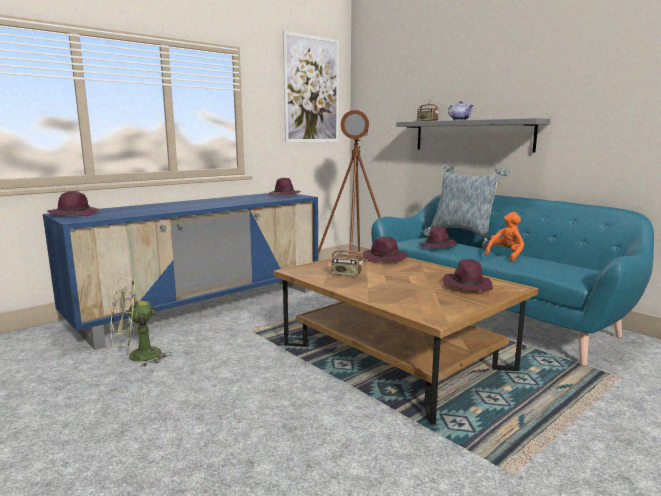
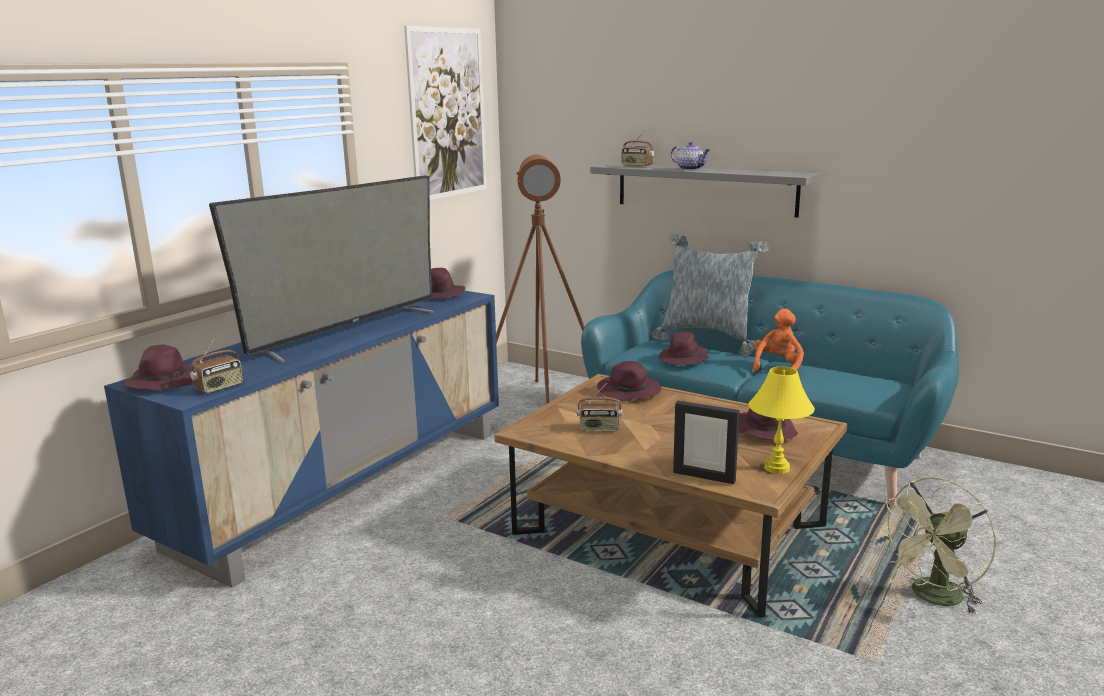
camera: 15 degrees left, 5 degrees up
(99, 218) = (219, 387): none -> radio
(137, 357) = (309, 588): green fan -> green fan (933, 598)
(207, 204) = (347, 332): none -> television
(398, 305) = (704, 476): none -> picture frame
(459, 307) = (776, 468): none -> yellow table lamp

